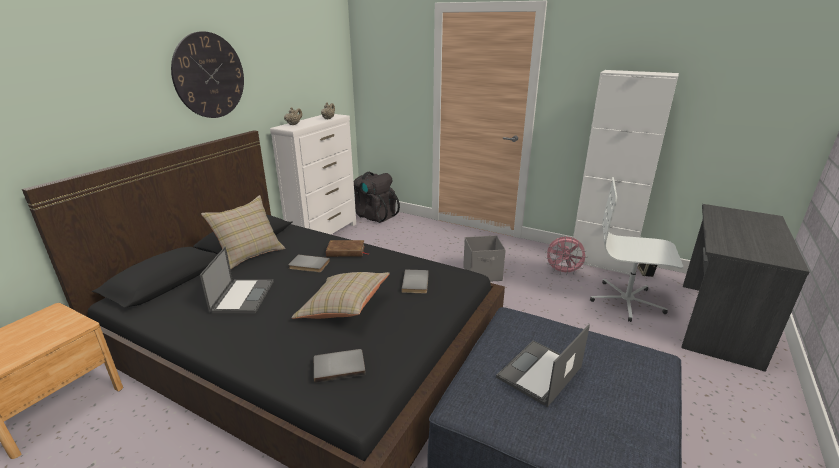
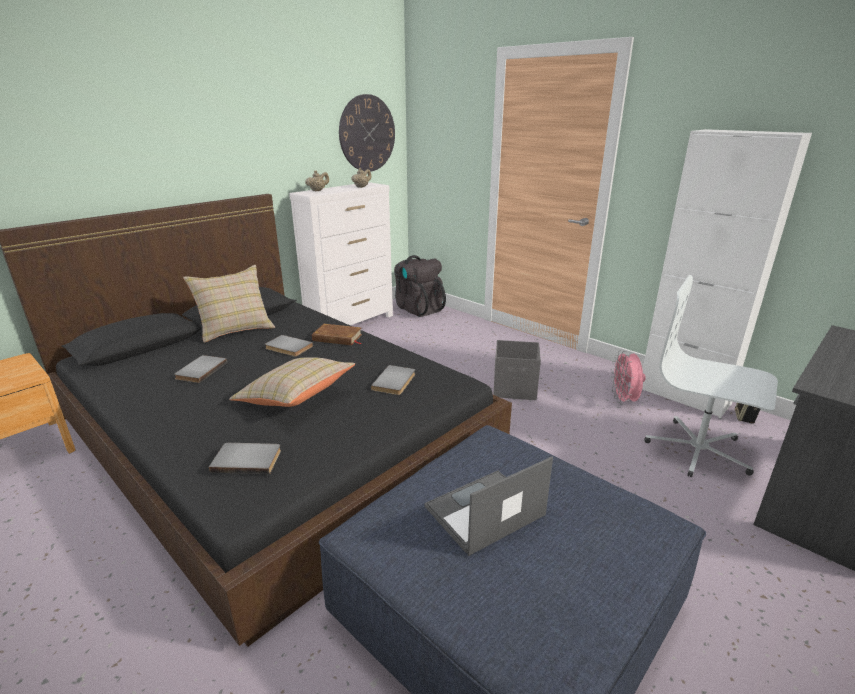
camera: 15 degrees right, 0 degrees up
(209, 76) = (217, 128): wall clock -> wall clock (367, 133)
(242, 296) = (200, 370): laptop -> grey book
(563, 272) = (623, 400): pink fan -> pink fan turned 60 degrees clockwise

